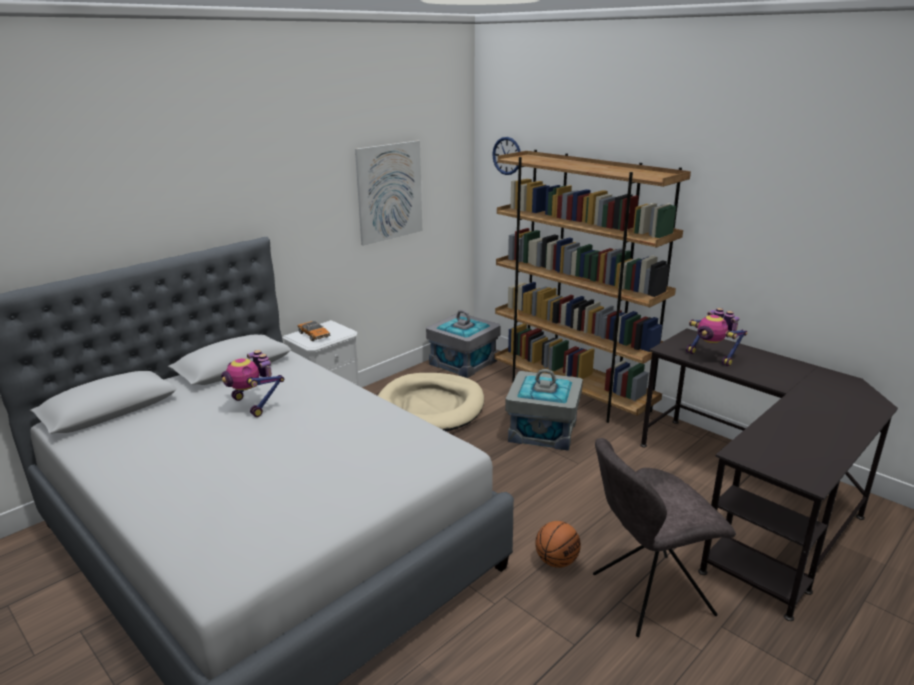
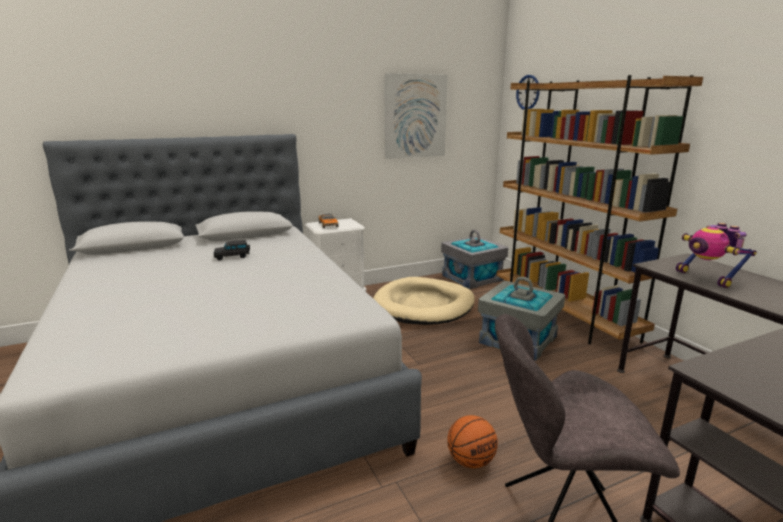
camera: 20 degrees right, 5 degrees down
(254, 405) = (232, 257): toy robot -> black toy car

